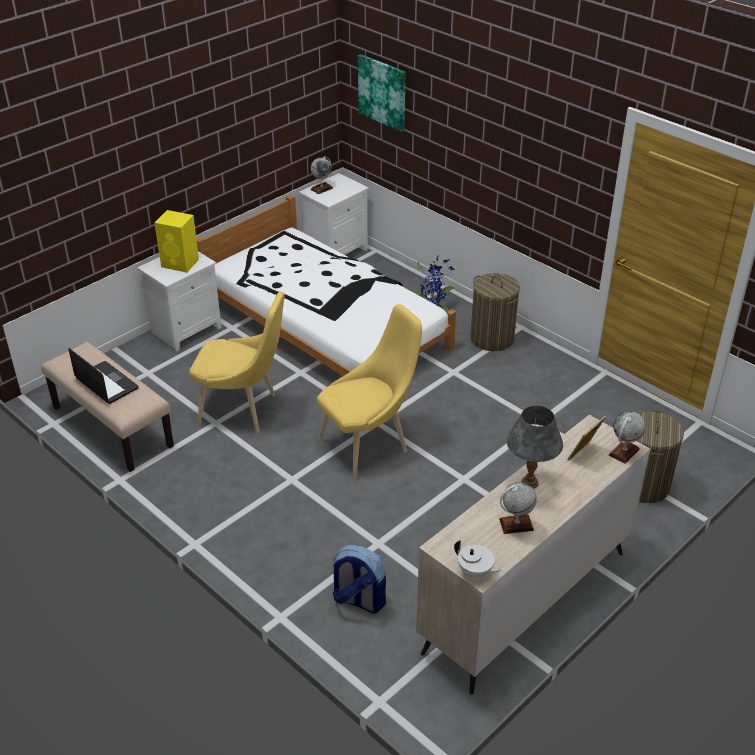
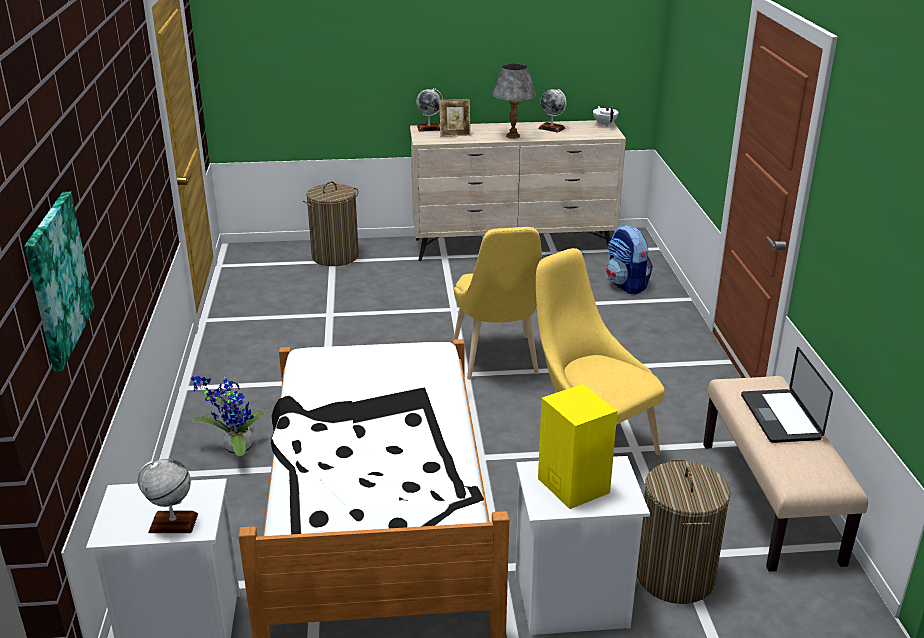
camera: 140 degrees left, 10 degrees down
(369, 444) = (497, 361): yellow chair -> yellow chair turned 105 degrees counterclockwise
(492, 338) = (232, 391): laundry basket -> laundry basket (675, 577)

